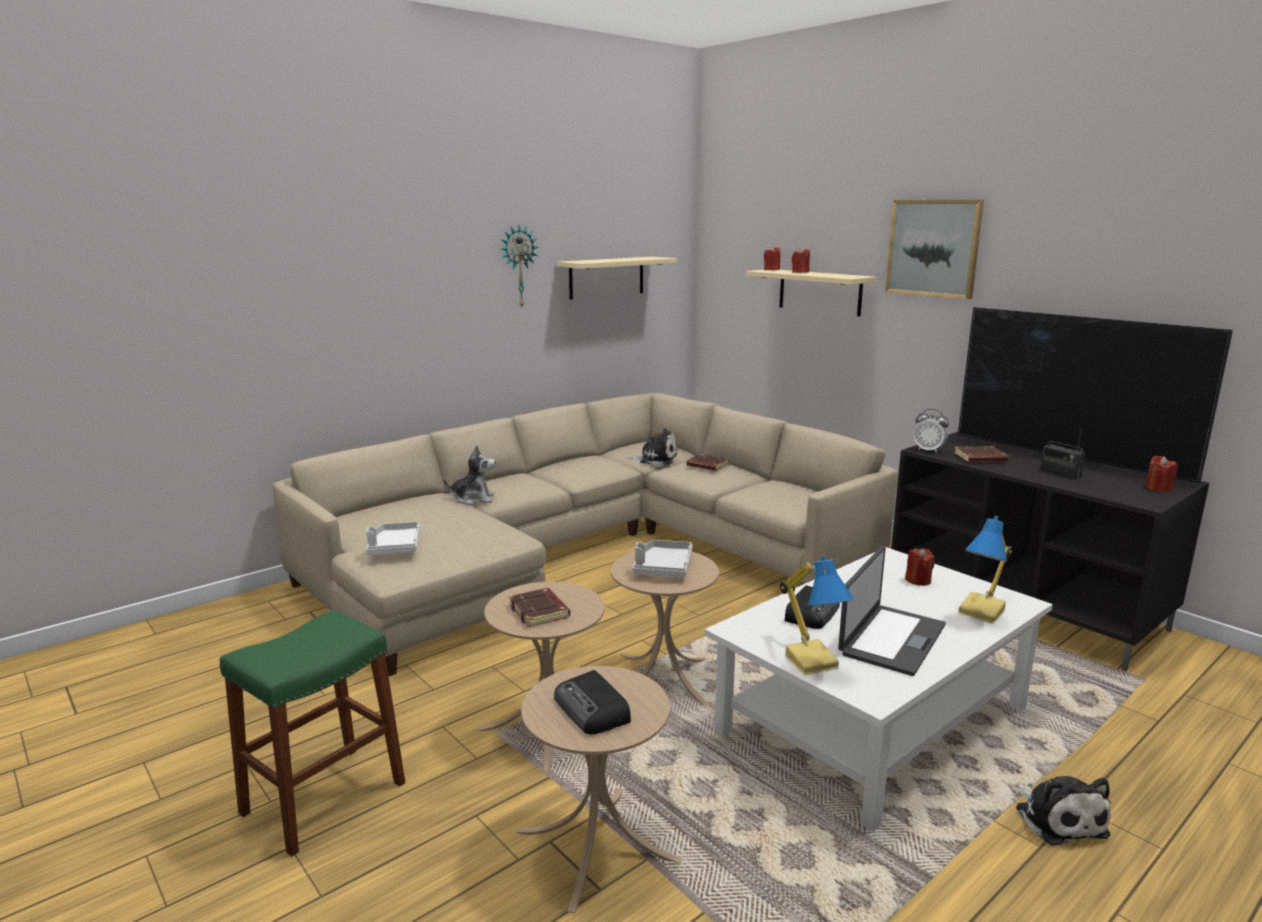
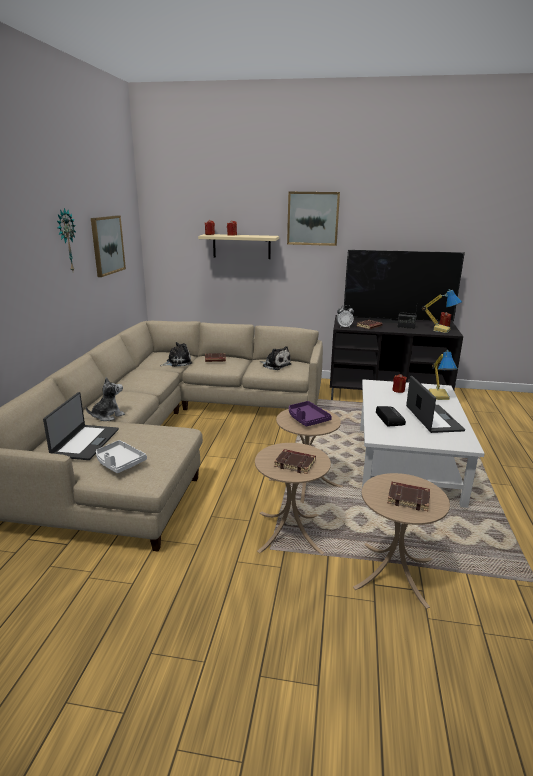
camera: 40 degrees left, 5 degrees up
(324, 798) = (234, 638): green stool -> none
(400, 517) = (85, 442): none -> laptop
(592, 710) = (409, 499): radio -> brown book
(606, 277) = (107, 245): beige shelf -> picture
(663, 568) = (307, 419): grey tray -> purple tray
(812, 661) = (426, 439): table lamp -> table lamp (441, 330)
(1058, 819) = (503, 472): plush toy -> plush toy (275, 365)

